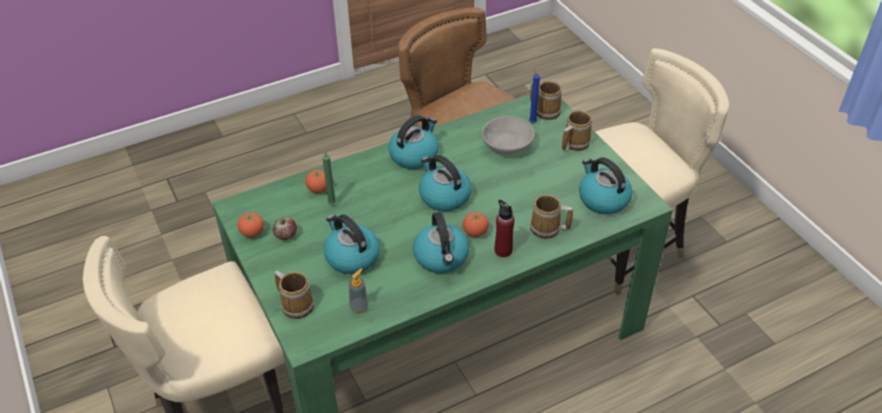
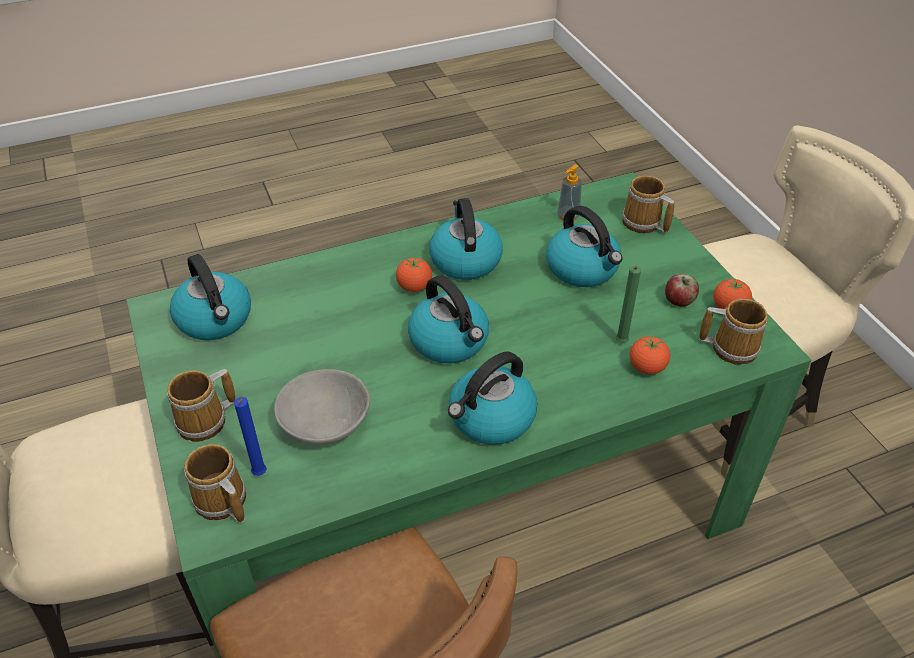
camera: 175 degrees left, 0 degrees up
(503, 250) = (383, 262): red bottle -> none
(547, 229) = (314, 284): mug -> mug (731, 347)

